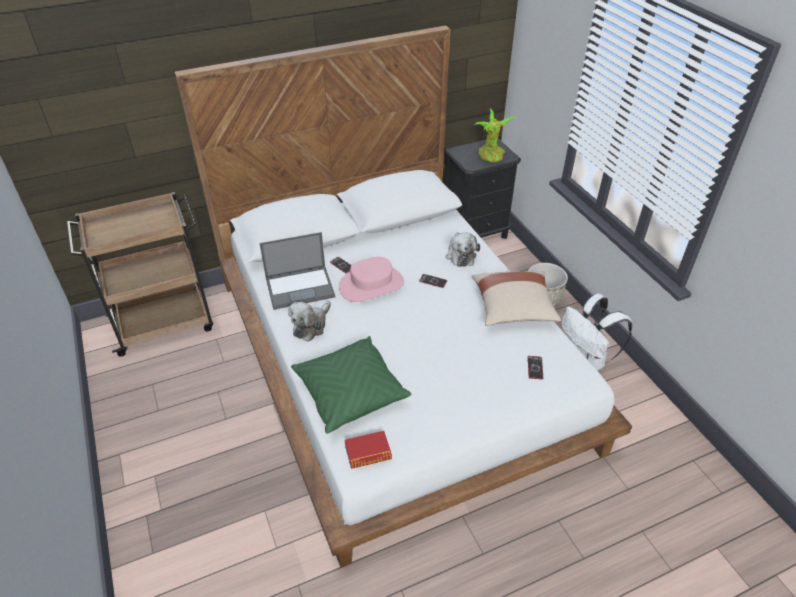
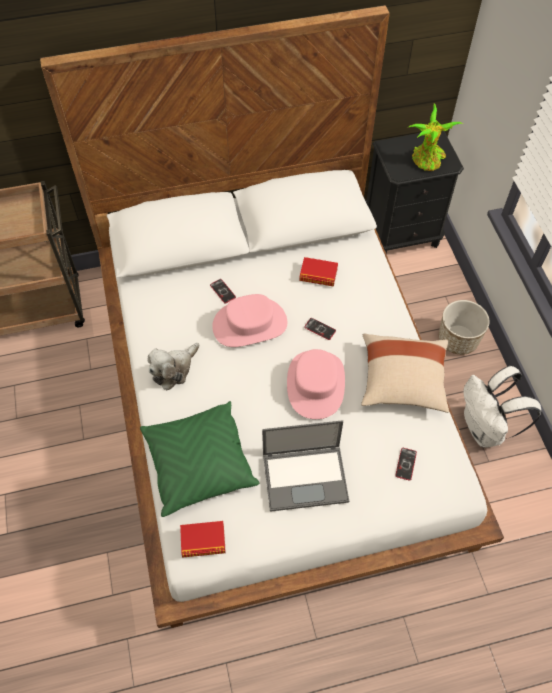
camera: 10 degrees right, 15 degrees up
(300, 287) = (171, 315): laptop -> laptop (306, 477)
(421, 245) = (318, 275): none -> book
(440, 320) = (315, 384): none -> pink hat
(460, 255) = (360, 295): plush toy -> none

